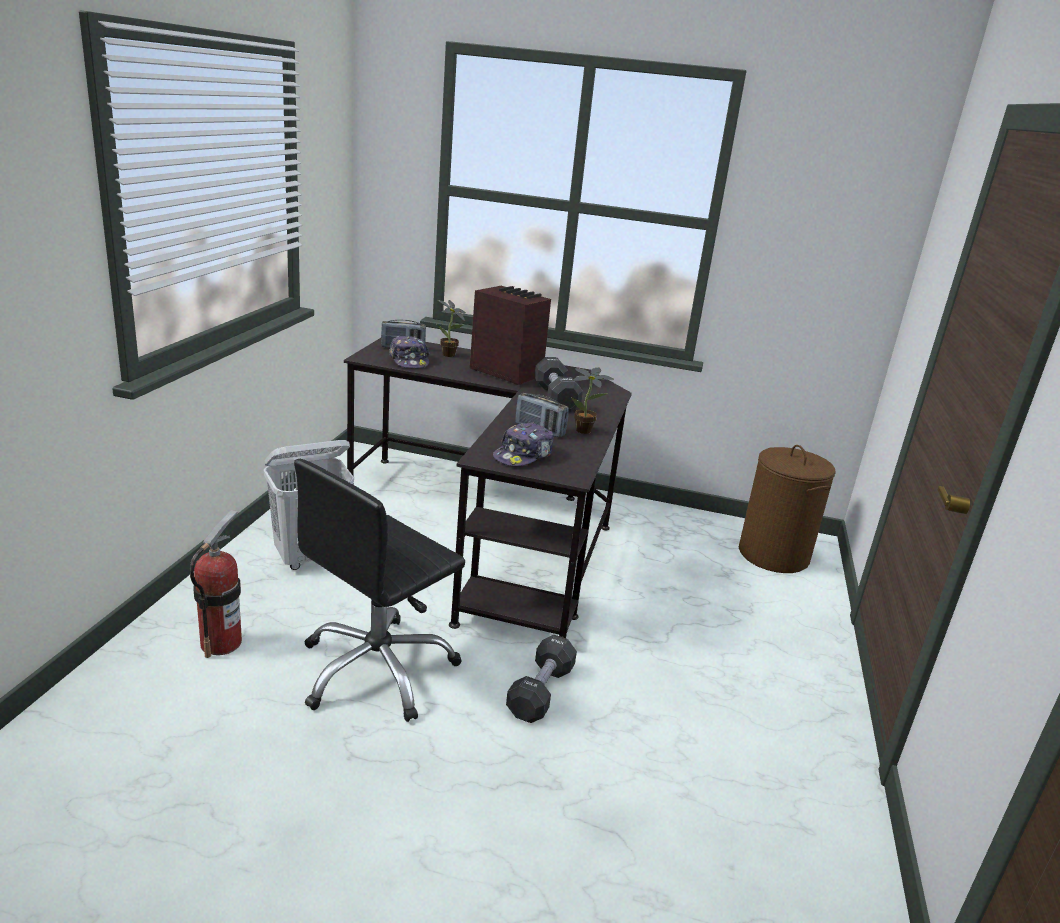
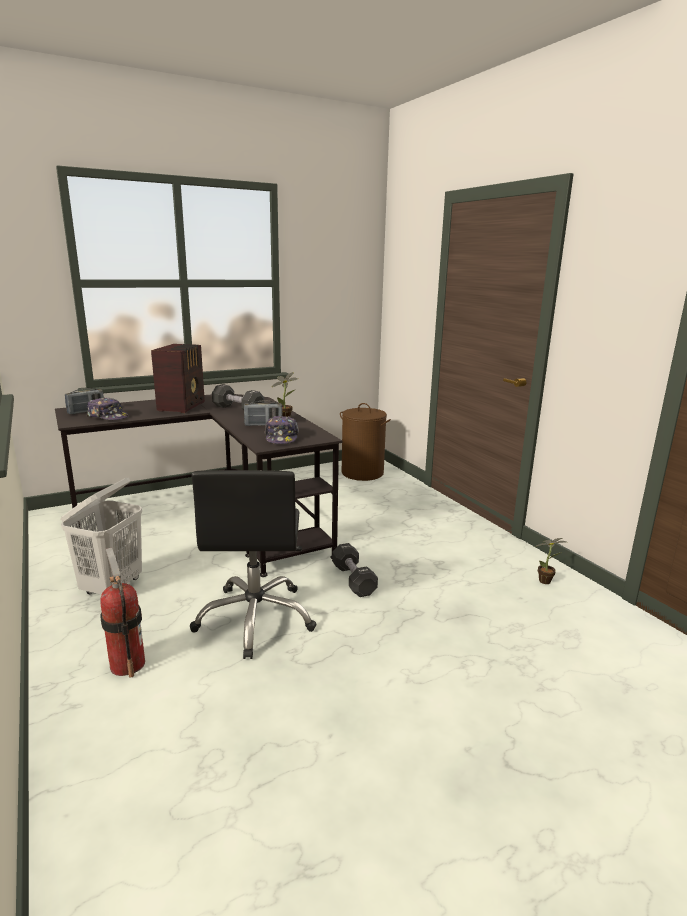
camera: 40 degrees left, 5 degrees down
(450, 355) = (128, 407): potted plant -> potted plant (547, 581)
(505, 372) = (183, 406): radio -> radio turned 105 degrees clockwise

